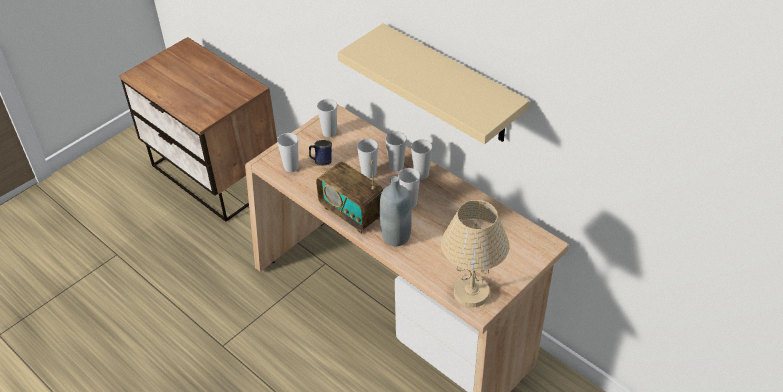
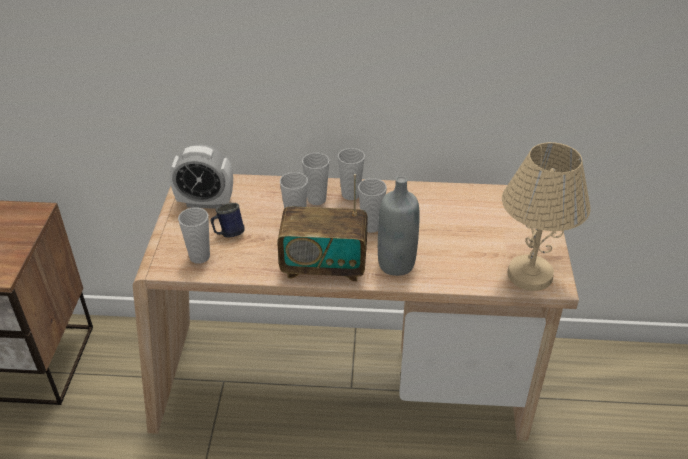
camera: 40 degrees left, 5 degrees down
(329, 133) = (205, 202): cup -> alarm clock
(451, 85) = (367, 64): beige shelf -> none

